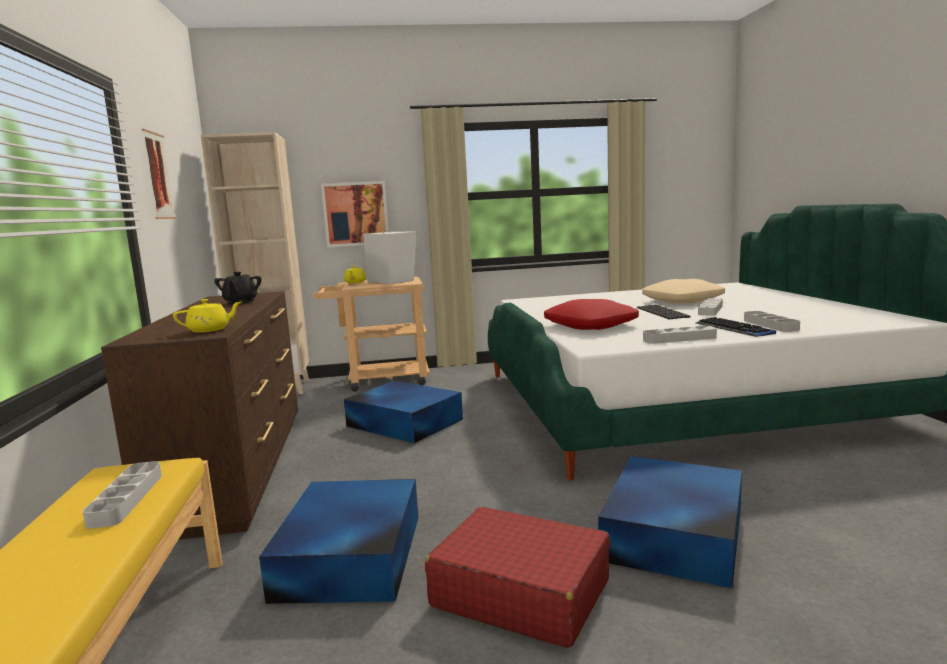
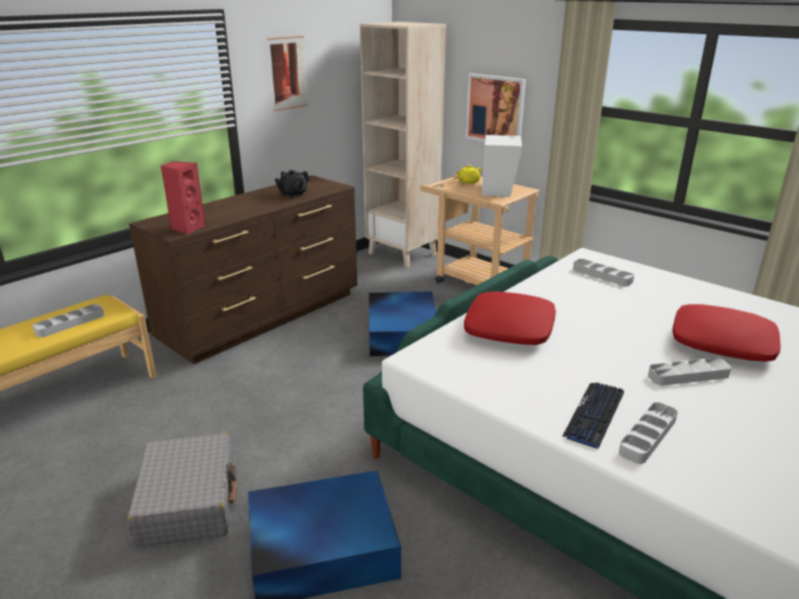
camera: 50 degrees right, 15 degrees up
(210, 330) = (187, 228): yellow teapot -> red speaker
(349, 557) = (189, 414): blue storage box -> none
(520, 593) = (188, 501): red suitcase -> grey suitcase
(663, 312) = (633, 349): keyboard -> none
(679, 339) = (502, 393): grey tray -> grey tray (602, 275)
(682, 301) = (721, 344): beige pillow -> red pillow

